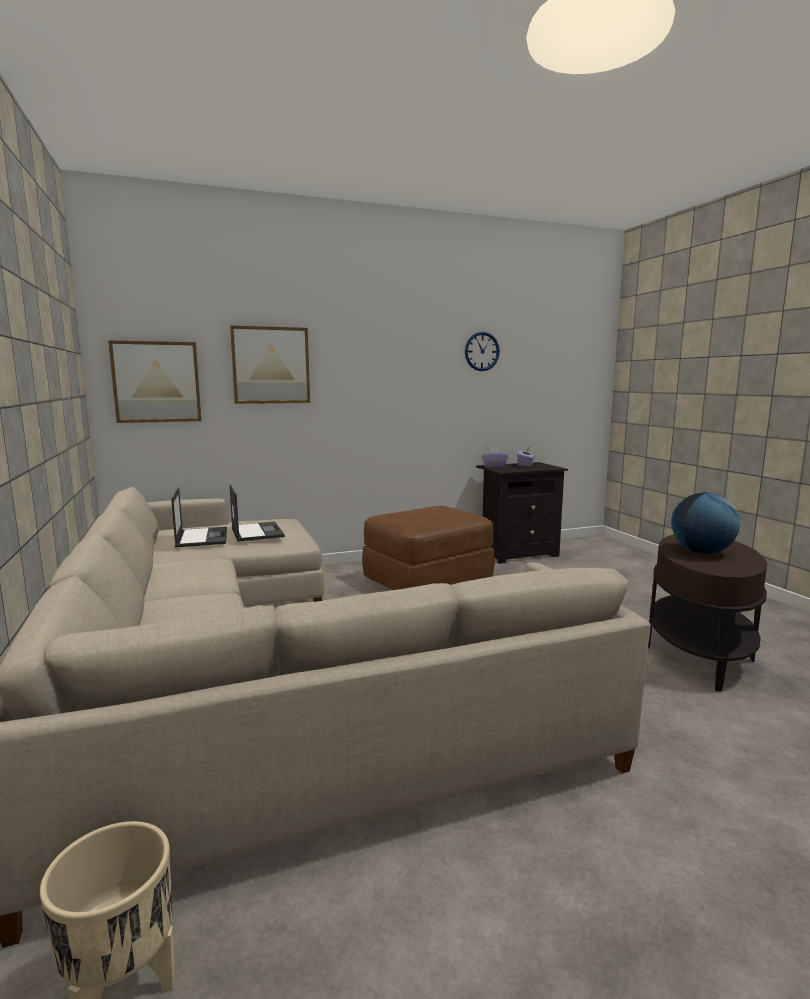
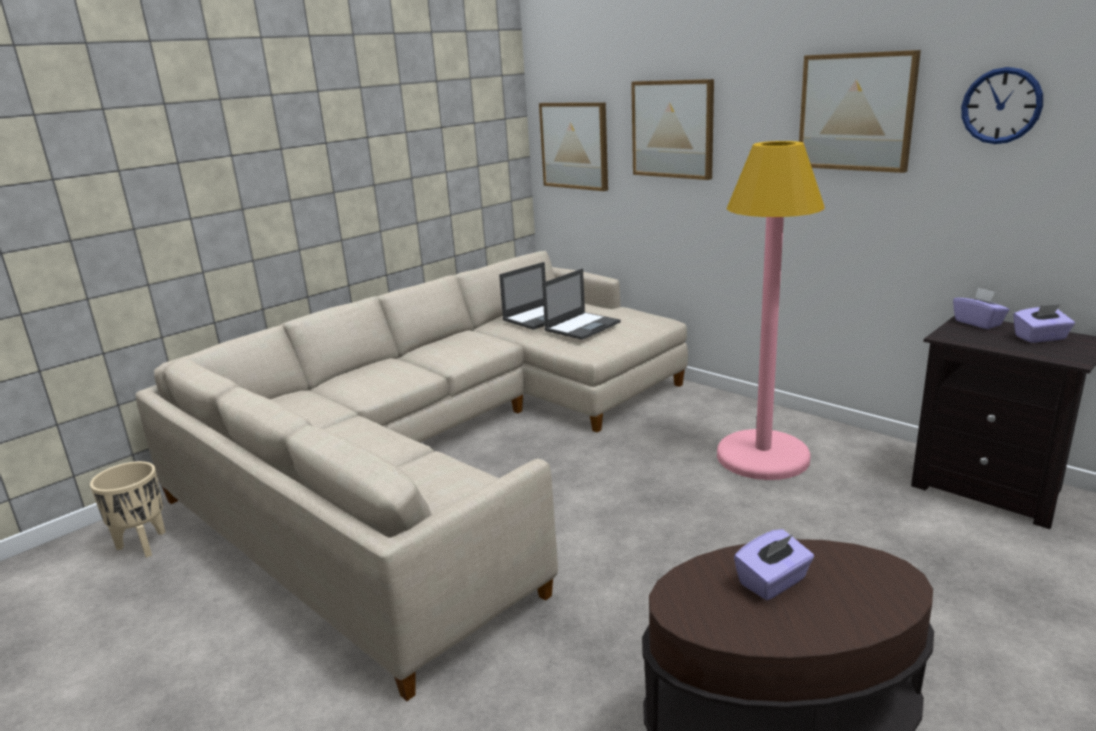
camera: 65 degrees right, 10 degrees up
(409, 353) = (856, 112): none -> picture
(427, 580) = (763, 457): brown ottoman -> pink floor lamp
(701, 552) = (773, 582): globe -> purple tissue box

